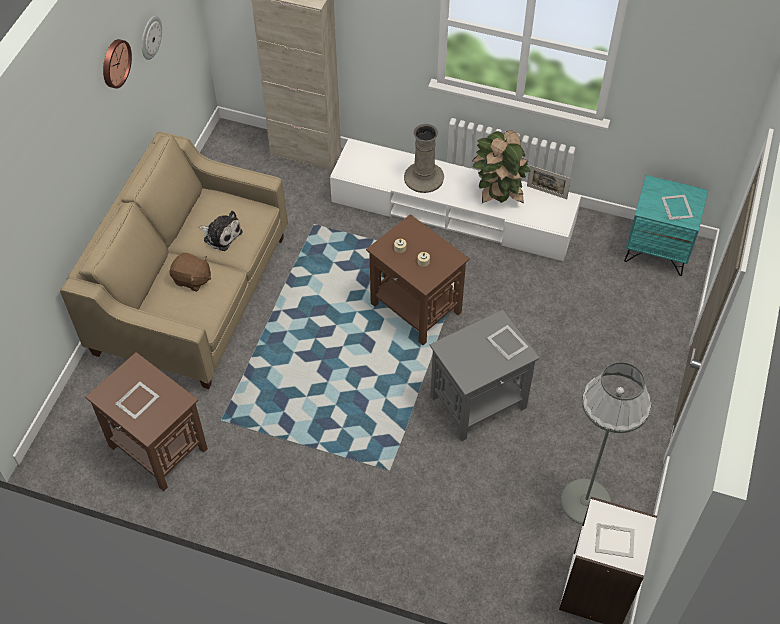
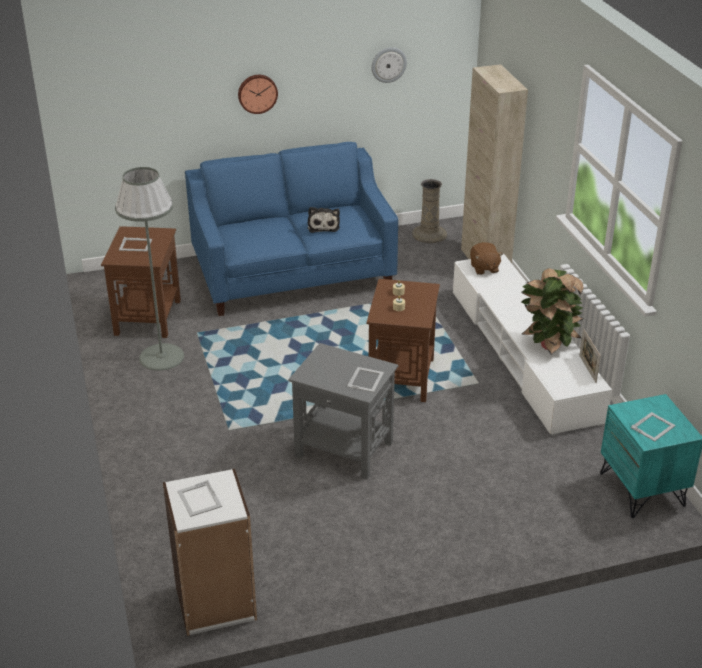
camera: 55 degrees right, 20 degrees down
(114, 63) = (332, 49): wall clock -> wall clock (257, 93)
(191, 295) = (292, 273): beige sofa -> blue sofa
(192, 279) = (270, 231): brown plush toy -> brown plush toy (484, 268)
(423, 177) = (514, 302): beige vase -> beige vase (429, 234)
(586, 501) = (304, 557): grey floor lamp -> grey floor lamp (162, 357)

